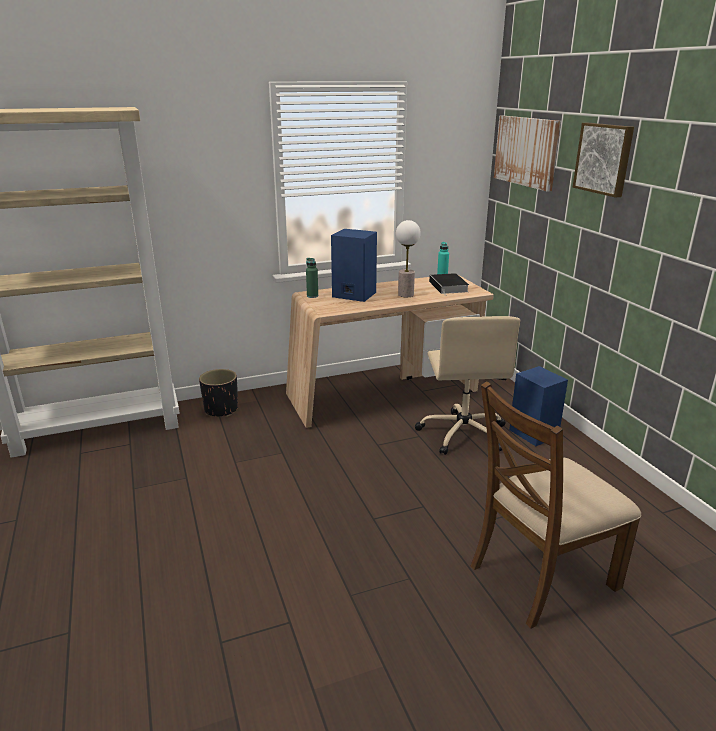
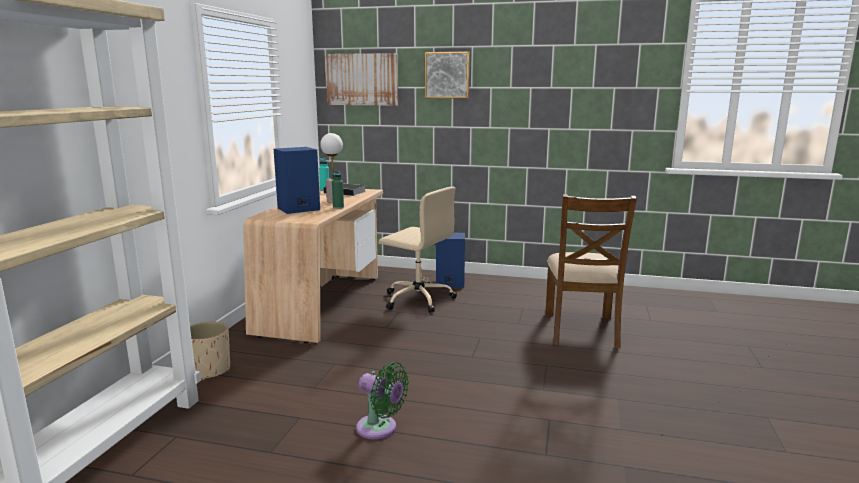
camera: 55 degrees left, 10 degrees down
(196, 523) = (380, 429): none -> green fan
(221, 409) = (209, 370): black planter -> beige planter
(312, 296) = (269, 217): green bottle -> green bottle (338, 207)

